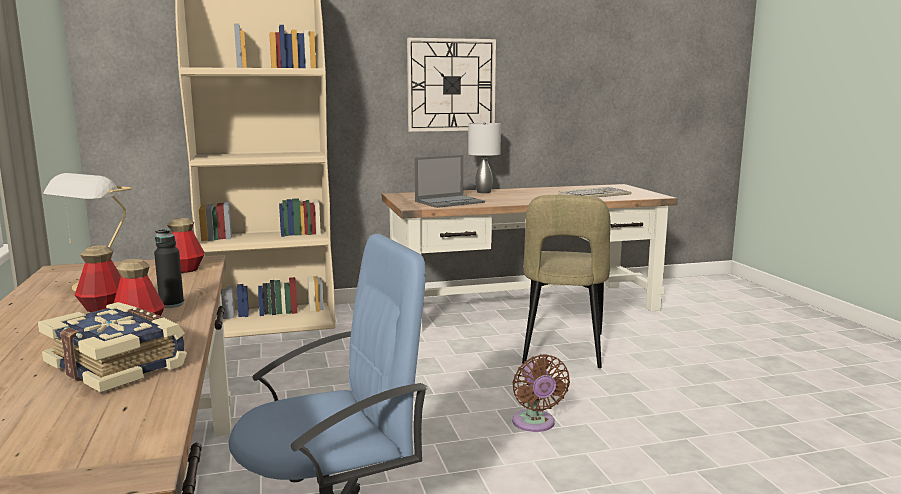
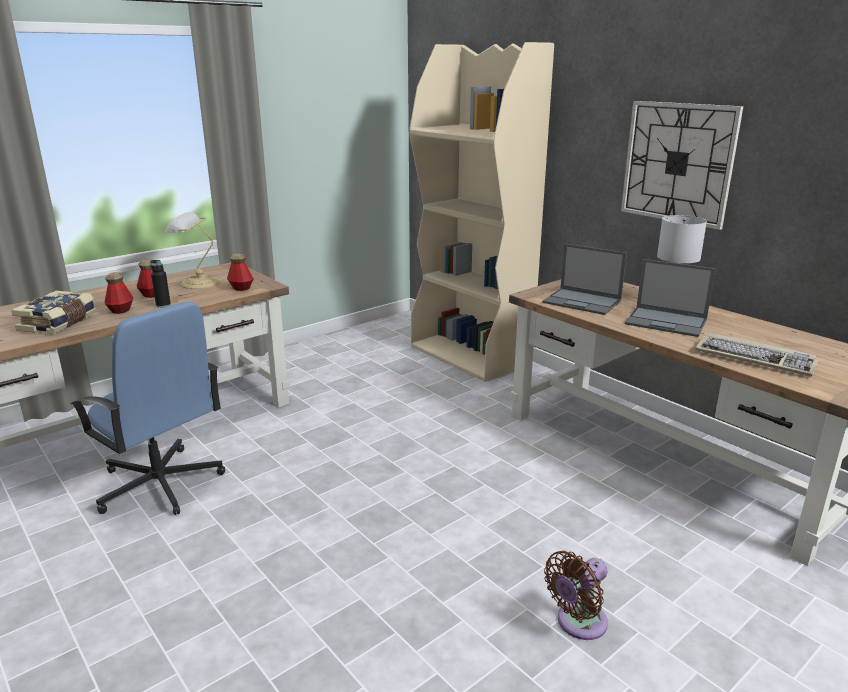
camera: 65 degrees right, 10 degrees up
(516, 197) = (667, 322): none -> laptop
(535, 424) = (368, 526): brown fan -> brown fan (578, 623)
(562, 350) = (559, 509): beige chair -> none

